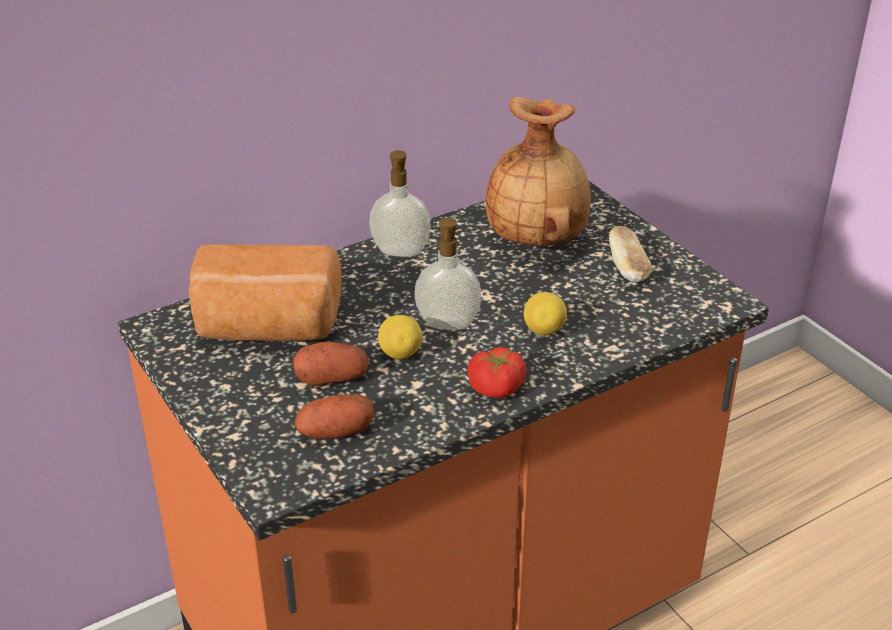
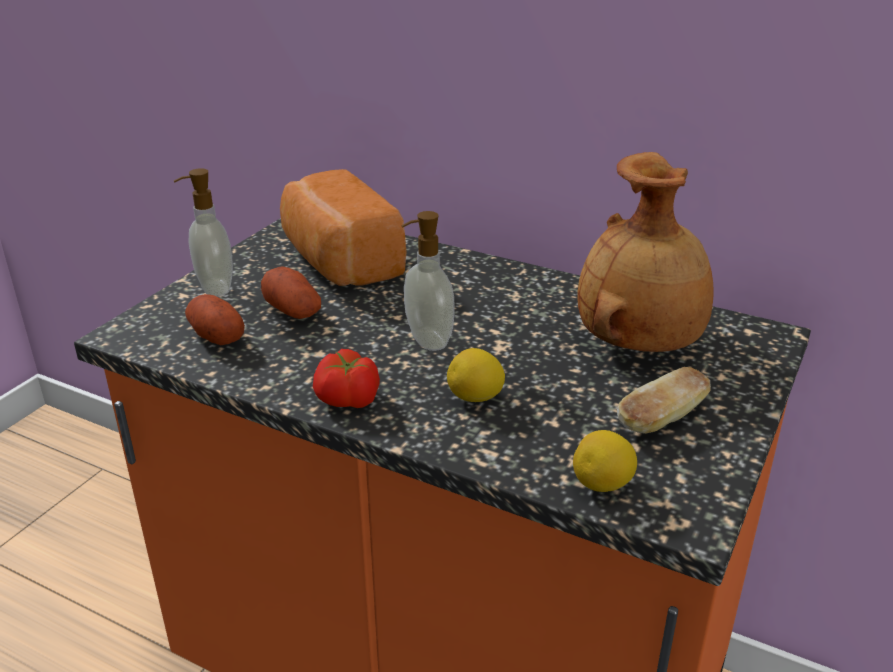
camera: 60 degrees right, 5 degrees down
(400, 253) = (518, 282): soap dispenser -> soap dispenser (214, 288)
(400, 354) = (357, 331): lemon -> lemon (602, 485)

